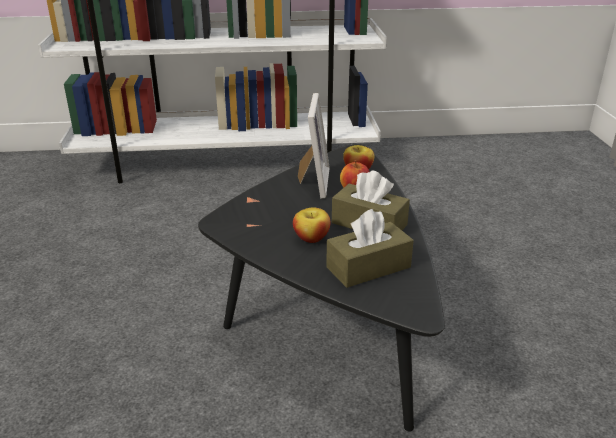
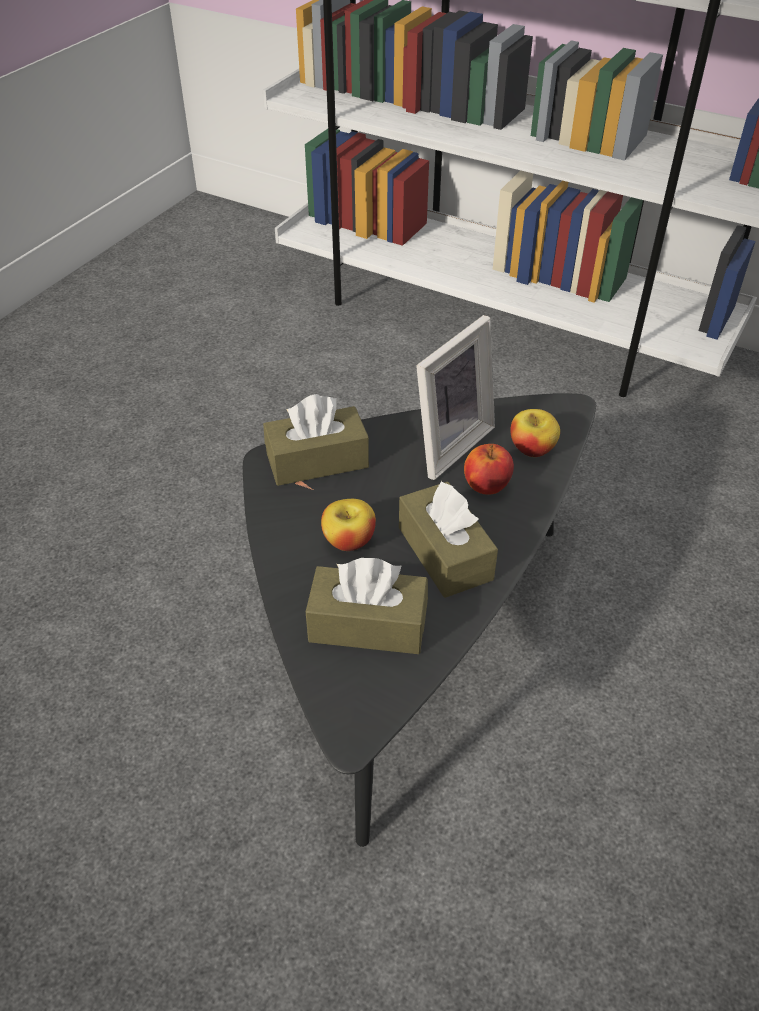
camera: 35 degrees right, 15 degrees up
(248, 212) = (317, 461): none -> brown tissue box

